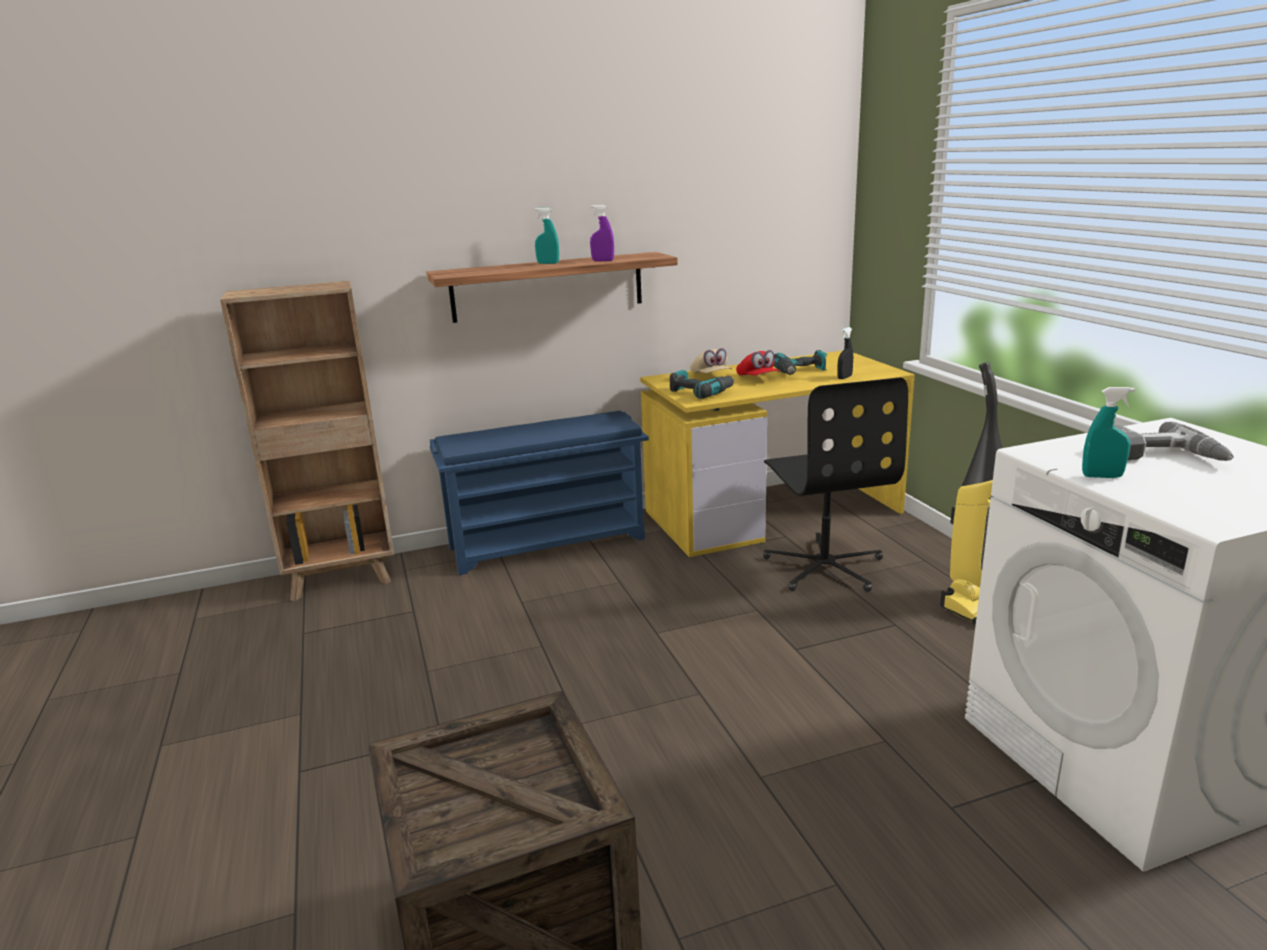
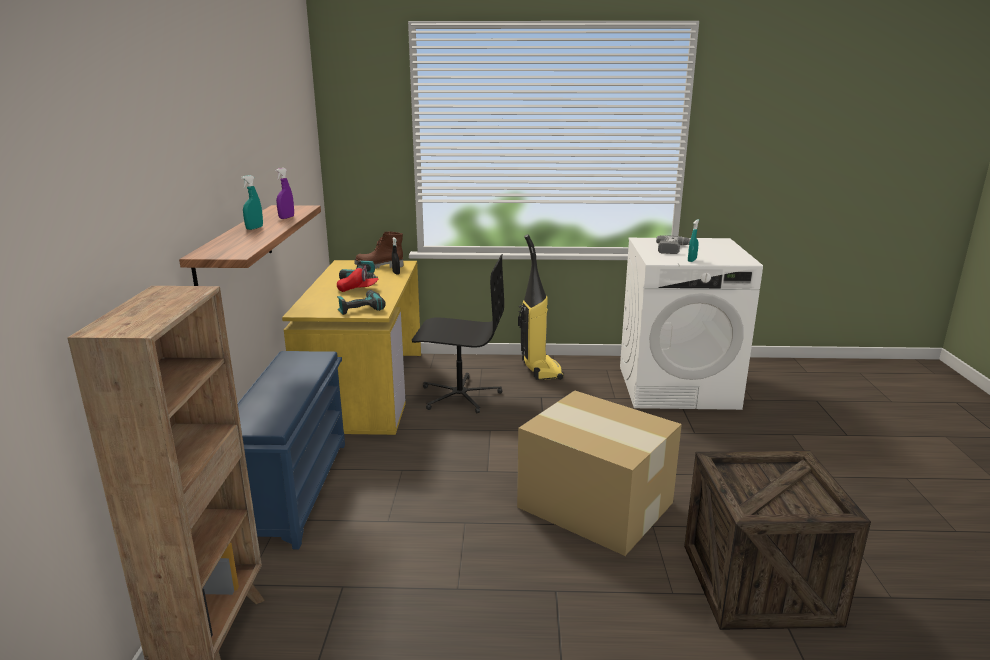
camera: 70 degrees left, 0 degrees up
(631, 734) = (596, 506): none -> cardboard box
(711, 376) = (326, 299): beige cap -> none
(856, 367) = (379, 266): none -> brown boot

